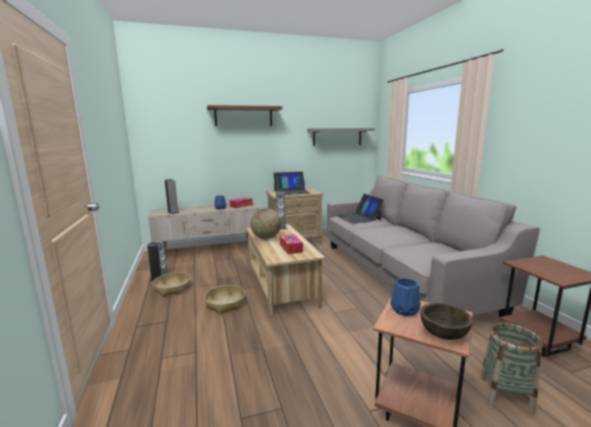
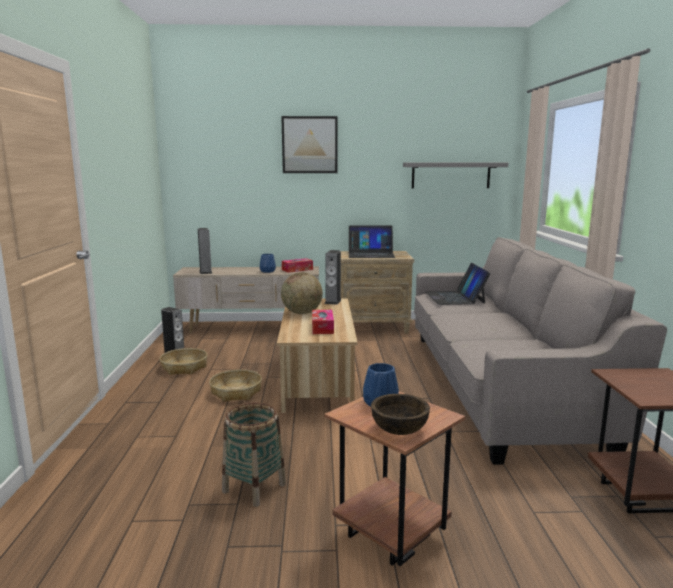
camera: 15 degrees right, 0 degrees up
(243, 116) = (309, 145): brown shelf -> picture
(505, 393) = (529, 541): basket -> basket (254, 488)

